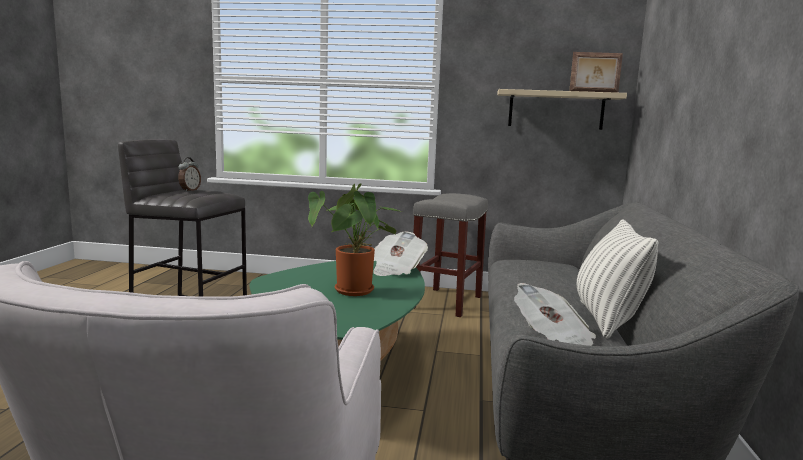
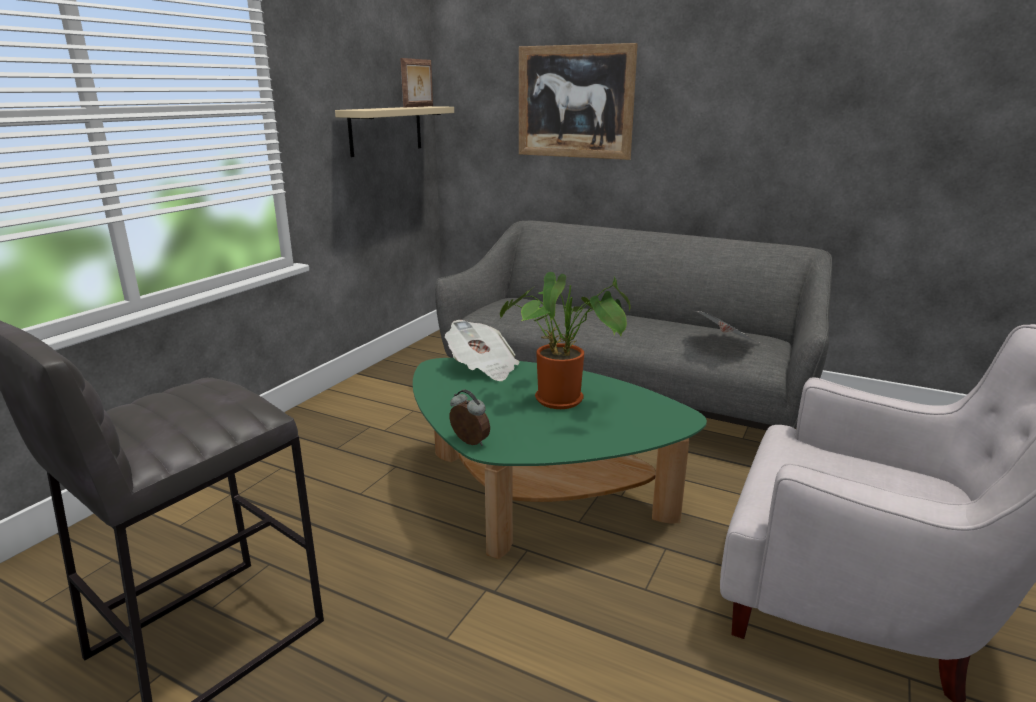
camera: 70 degrees left, 10 degrees up
(189, 190) = (167, 408): alarm clock -> alarm clock (469, 443)
(446, 302) = (377, 400): grey stool -> none
(607, 320) = (676, 320): pillow -> none
(684, 80) = (575, 102): none -> picture

